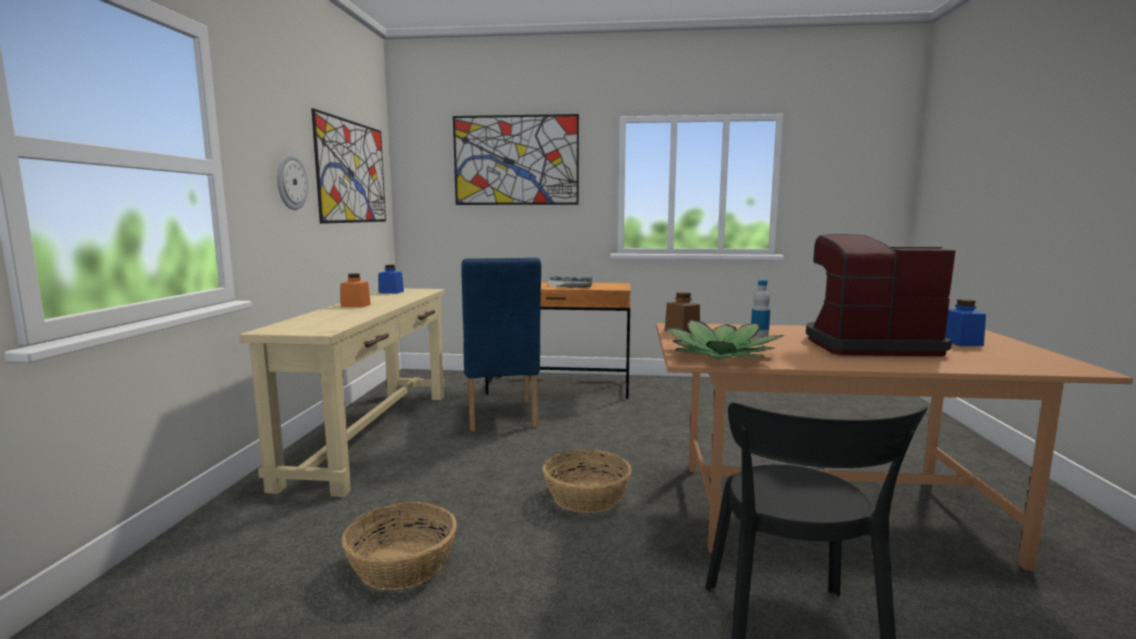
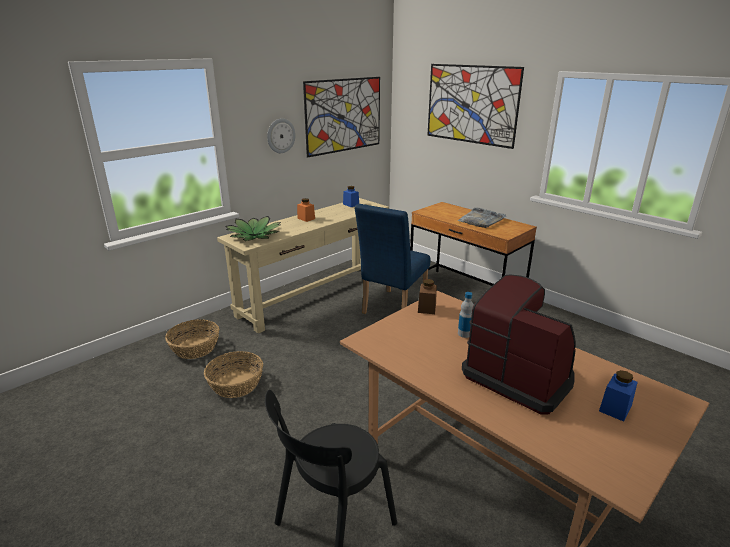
camera: 40 degrees right, 15 degrees up
(587, 497) = (359, 388): basket -> basket (195, 348)
(720, 354) = (392, 342): potted plant -> potted plant (254, 235)

